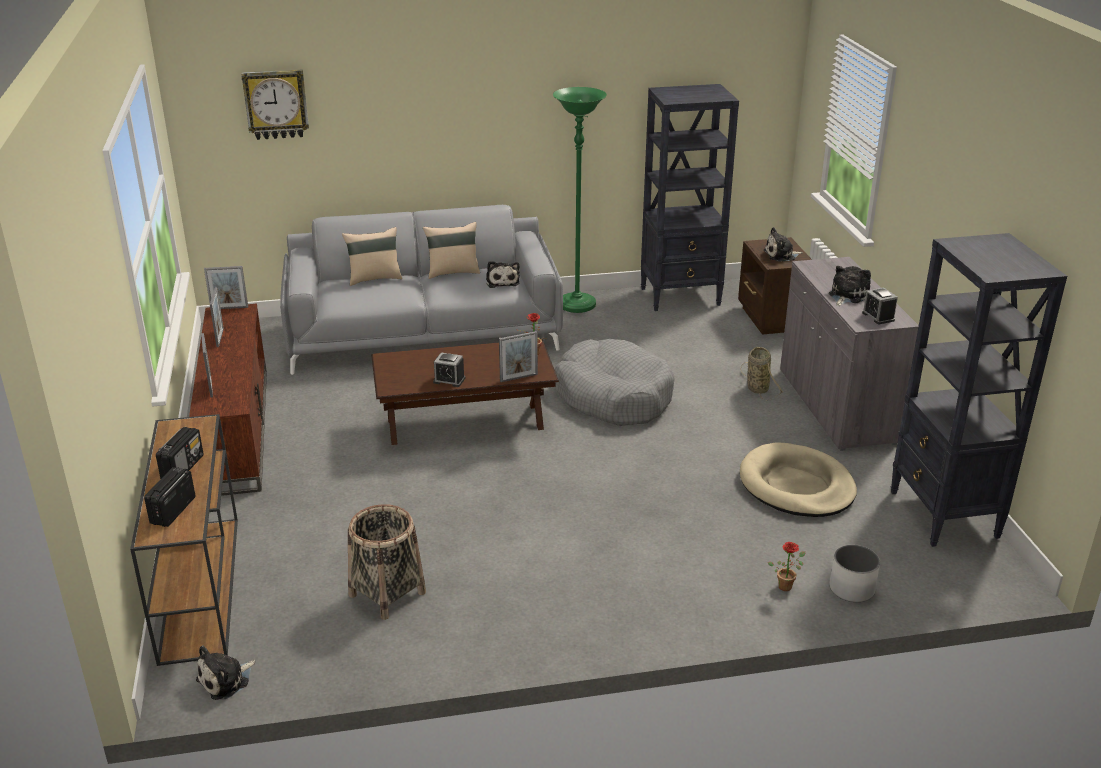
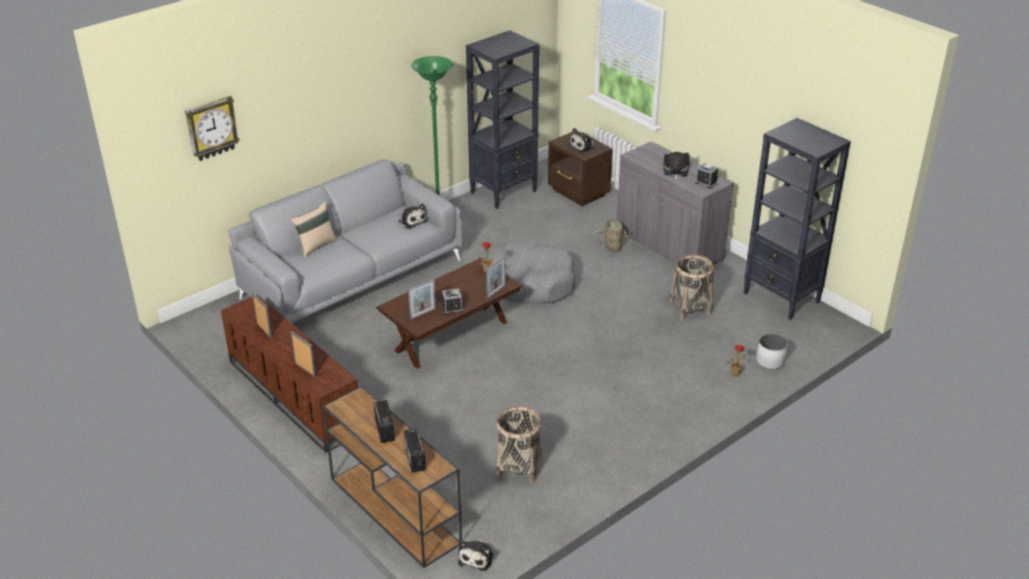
camera: 30 degrees left, 5 degrees up
(229, 308) = (241, 304): picture frame -> picture frame (422, 314)
(453, 272) = (368, 224): beige pillow -> none
(796, 485) = (690, 308): beige dog bed -> basket

